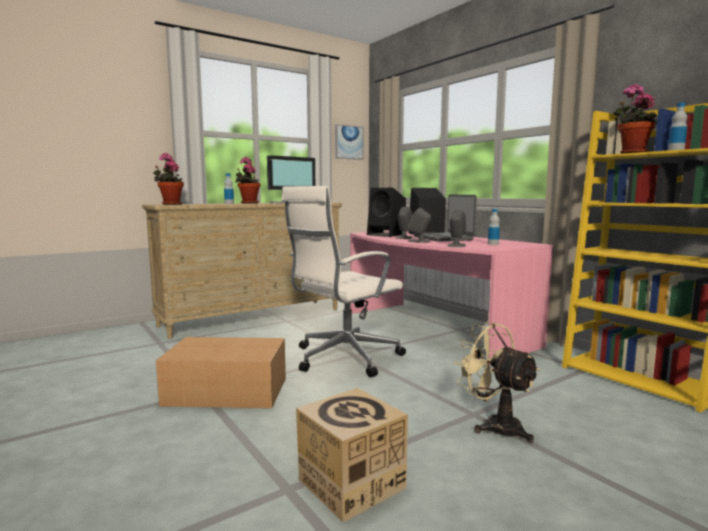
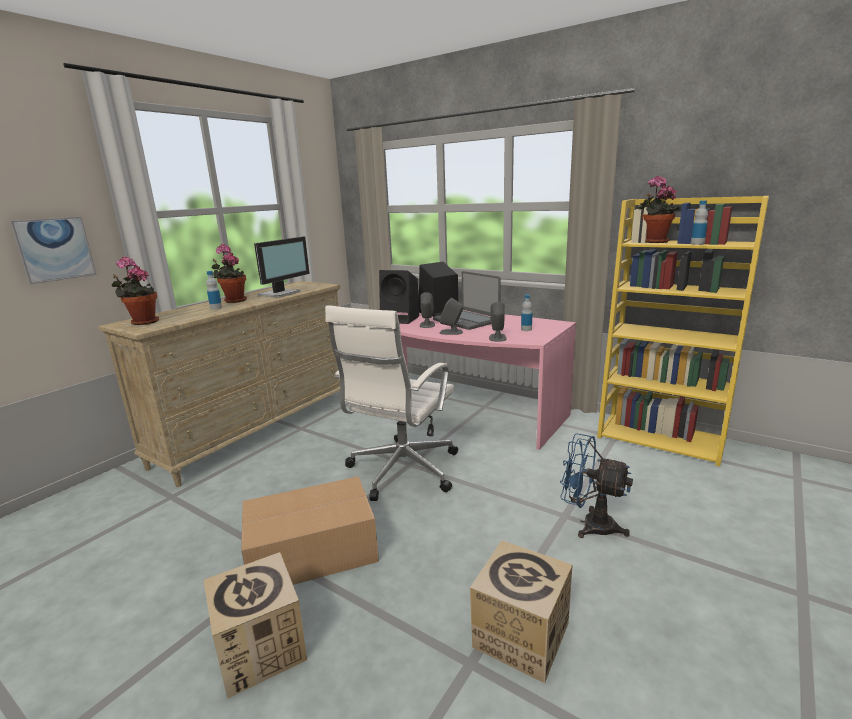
camera: 20 degrees left, 10 degrees up
(138, 436) = (261, 648): none -> cardboard box
(349, 142) = (321, 202): picture -> picture (54, 249)
(495, 425) = (589, 524): beige fan -> blue fan

